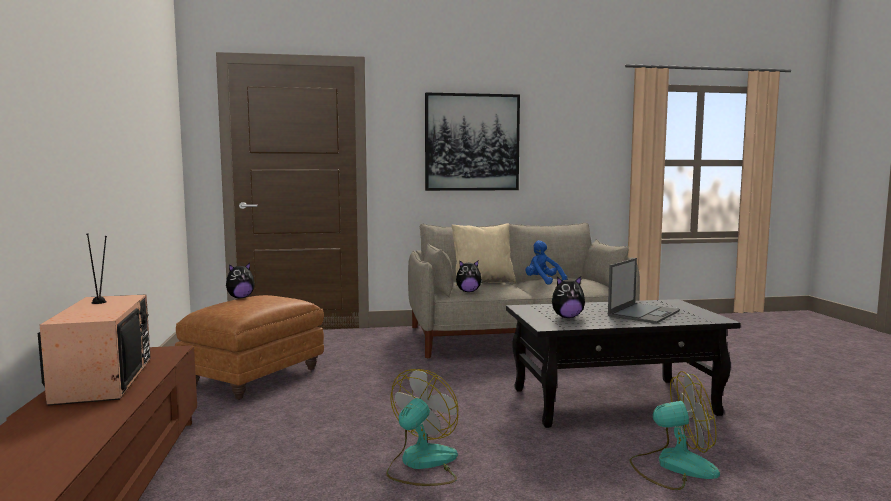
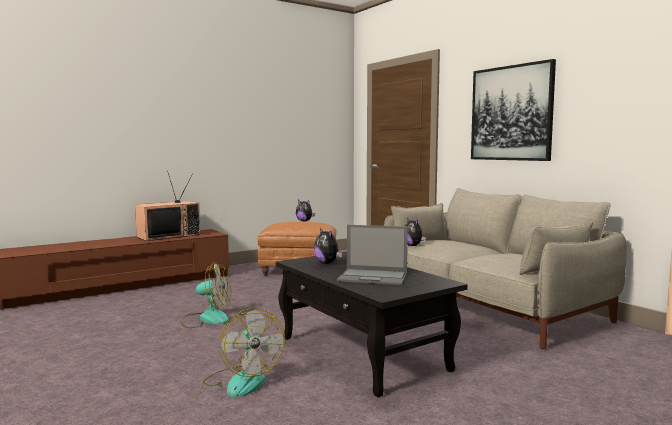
camera: 65 degrees right, 0 degrees up
(482, 282) = (451, 244): beige pillow -> none
(543, 282) = (492, 253): blue plush toy -> none

